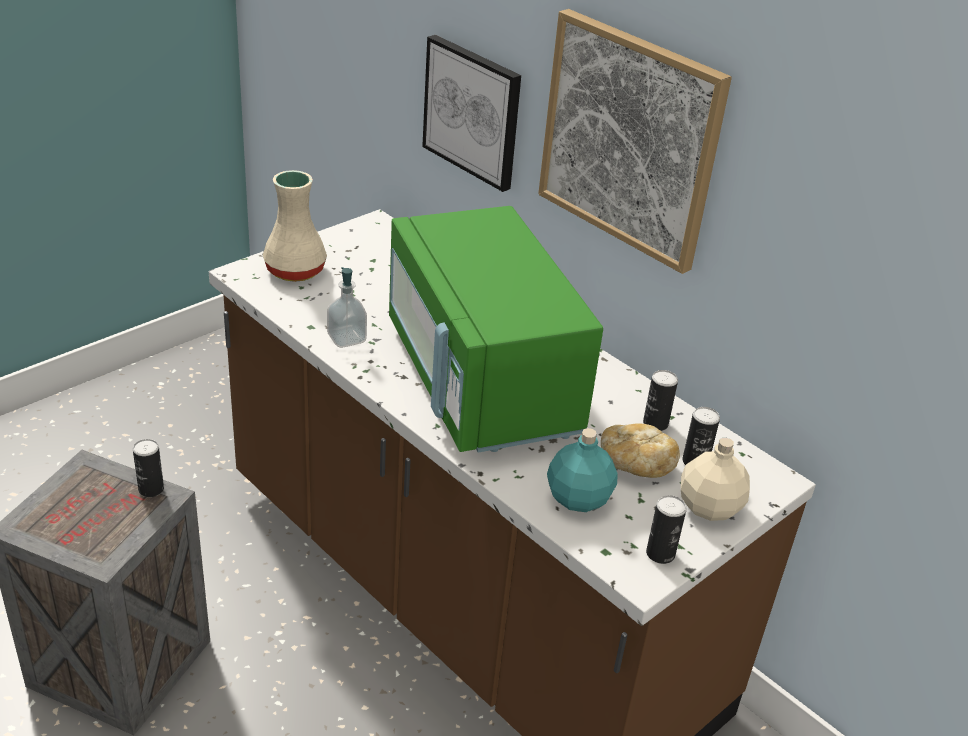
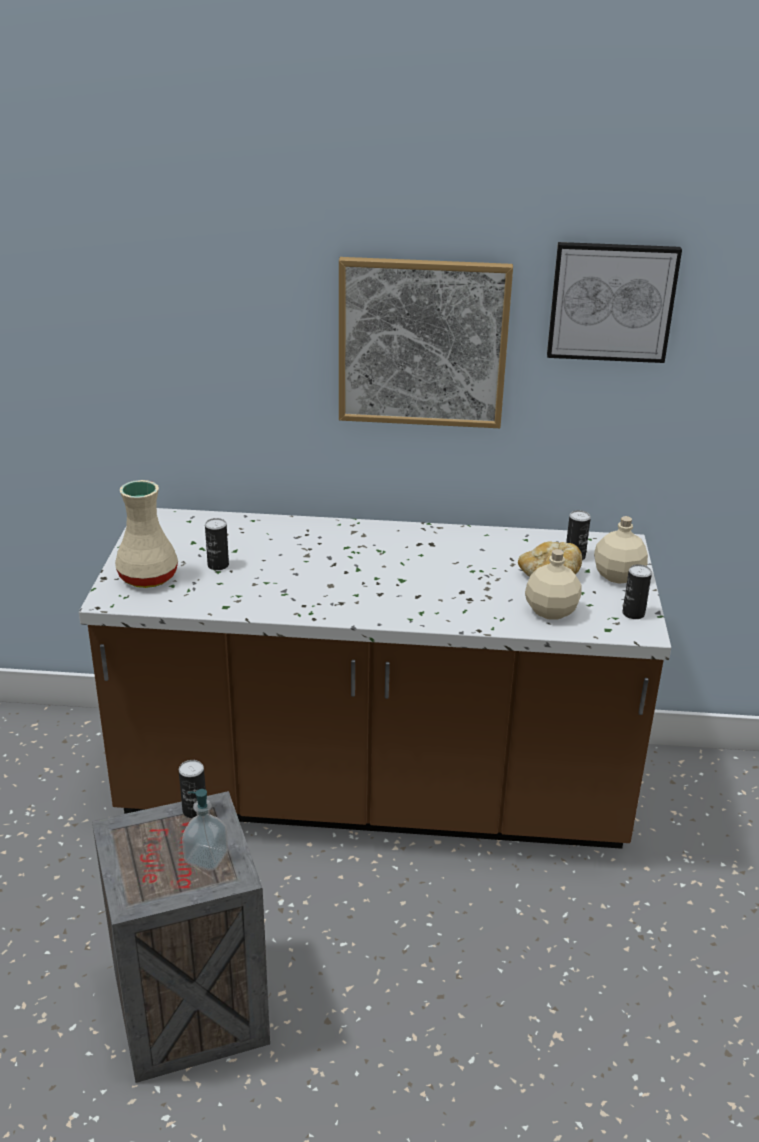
camera: 40 degrees left, 5 degrees down
(346, 338) = (263, 601): soap dispenser -> soap dispenser (206, 857)
(473, 111) = (240, 377): picture -> picture (611, 302)
(481, 382) = (393, 579): green microwave -> none
(578, 497) = (550, 611): turquoise bottle -> beige bottle
(655, 423) = (524, 548): can -> can (218, 565)

